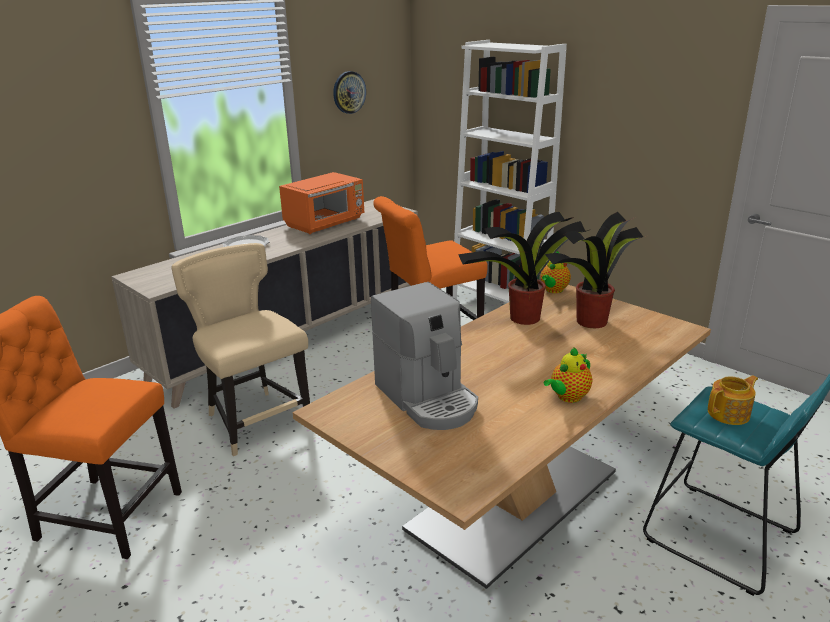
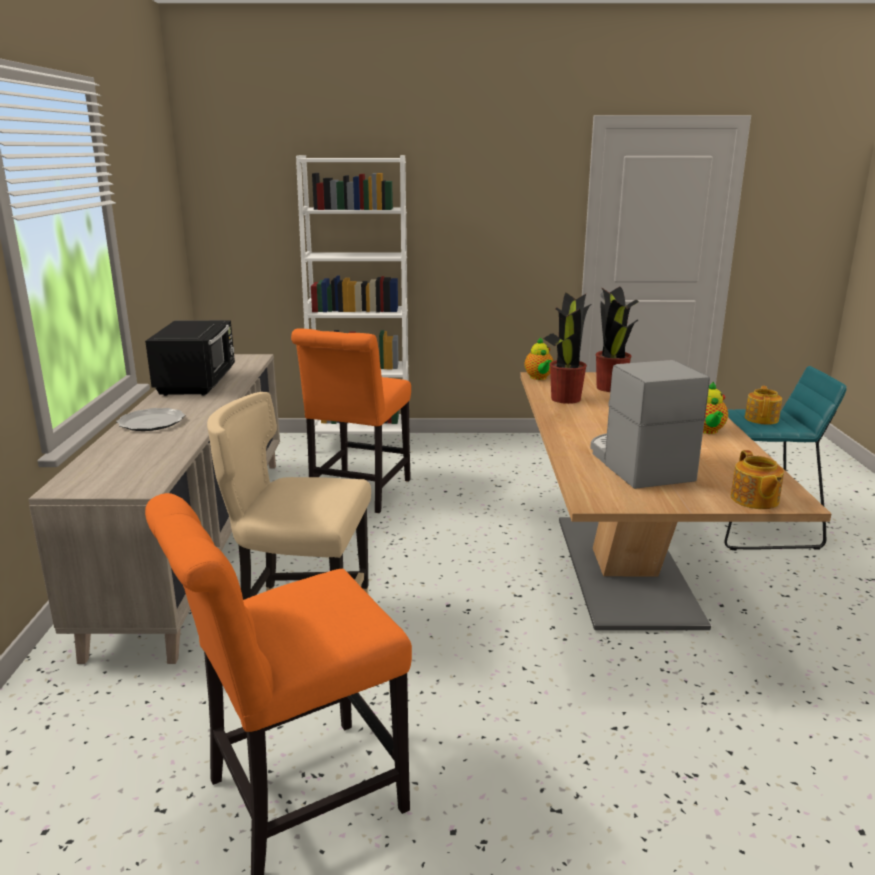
camera: 45 degrees left, 5 degrees down
(326, 223) = (198, 383): orange microwave -> black microwave
(349, 92) = (148, 222): wall clock -> none
(428, 398) = (637, 464): coffee machine -> coffee machine turned 120 degrees counterclockwise
(433, 474) = (754, 500): none -> teapot

